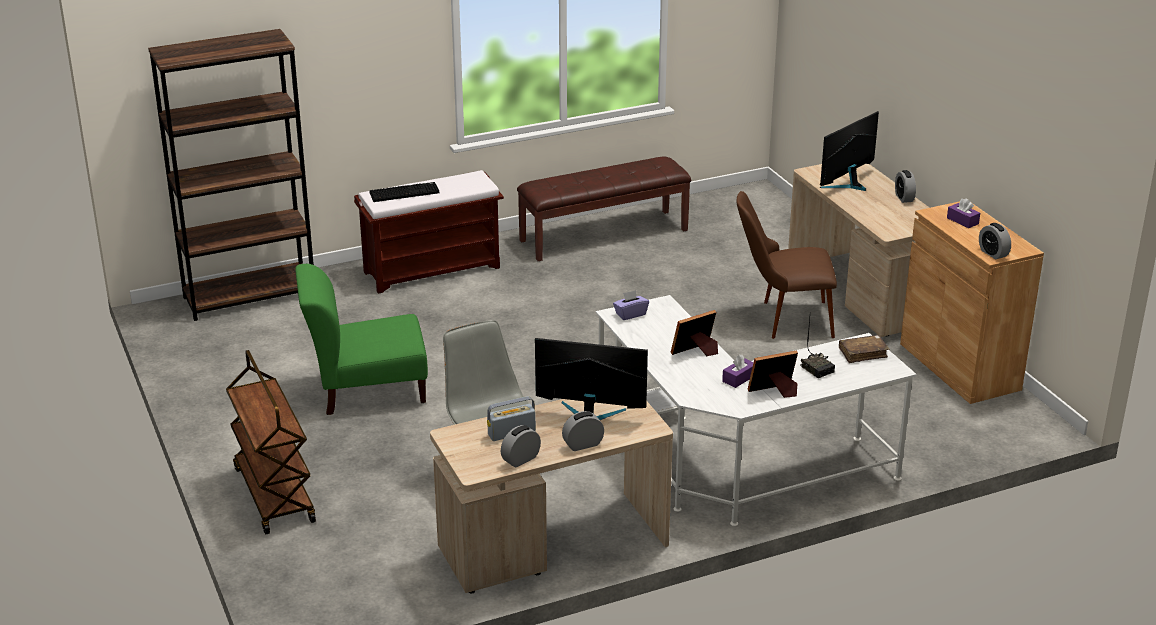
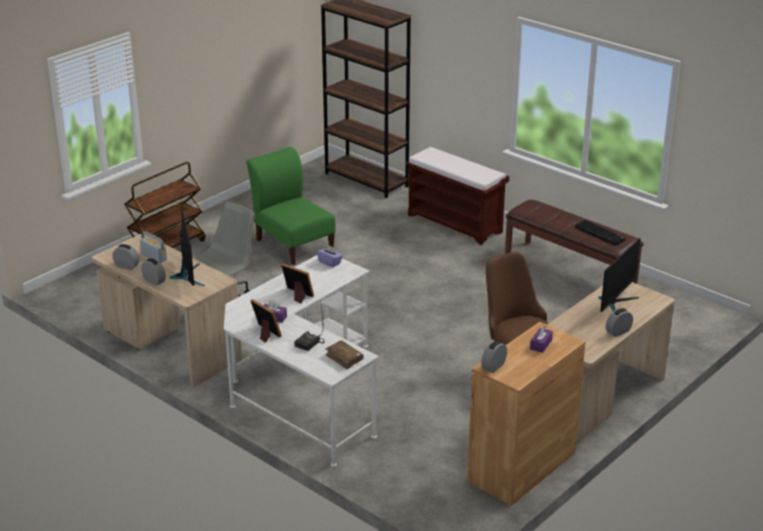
camera: 65 degrees right, 0 degrees up
(405, 192) = (444, 159): keyboard -> keyboard (600, 233)
(848, 184) = (615, 303): monitor -> monitor turned 105 degrees clockwise

